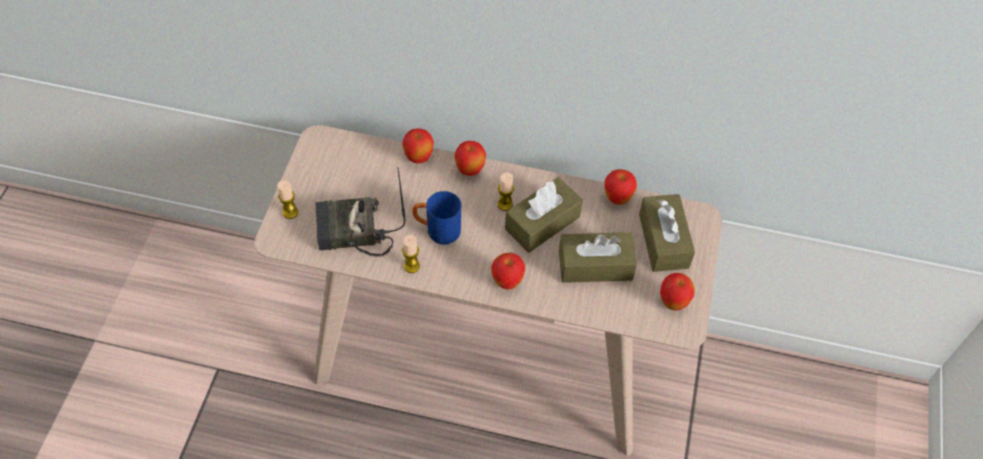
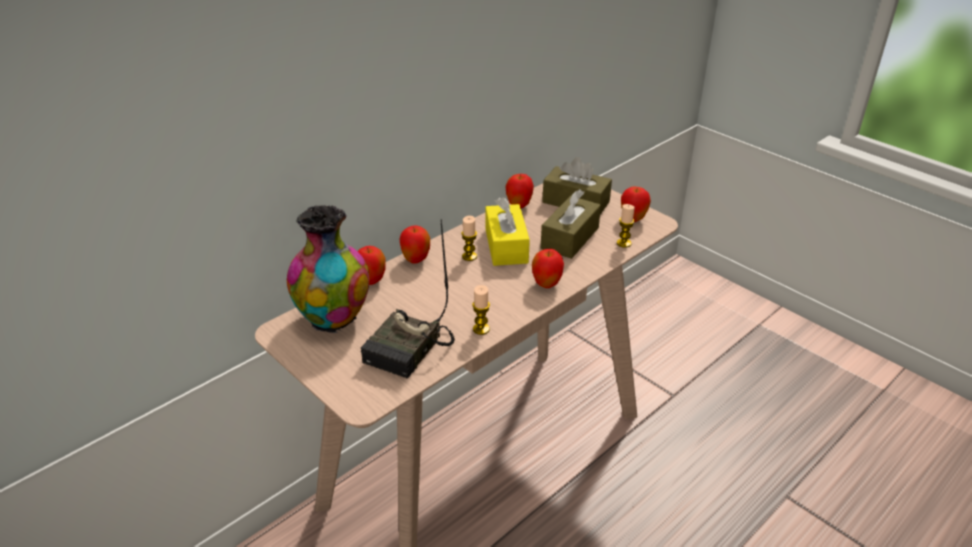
camera: 55 degrees left, 20 degrees down
(290, 212) = (341, 382): candle -> candle (624, 243)
(357, 163) = (334, 318): none -> vase
(437, 230) = (458, 300): blue mug -> none
(542, 223) = (506, 246): brown tissue box -> yellow tissue box

